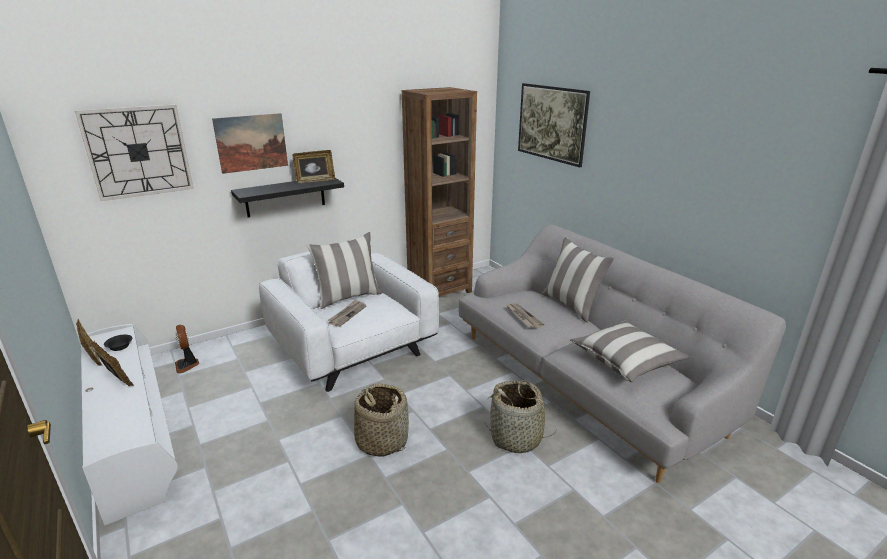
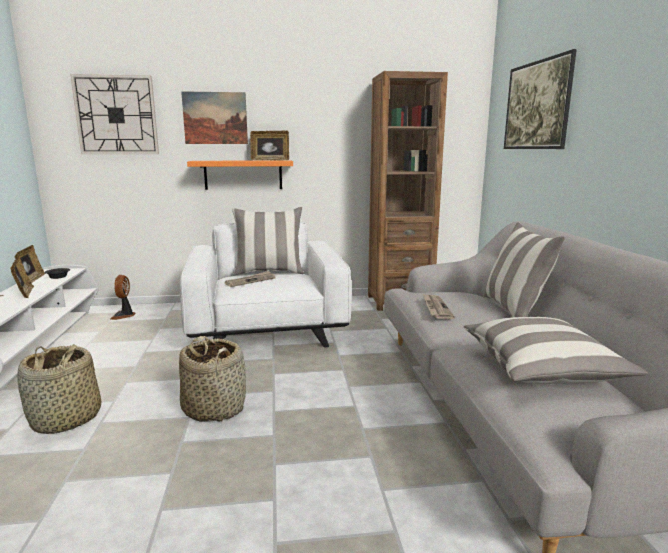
camera: 25 degrees right, 10 degrees down
(285, 196) = (243, 175): black shelf -> orange shelf
(516, 438) = (366, 447): basket -> basket (66, 419)

